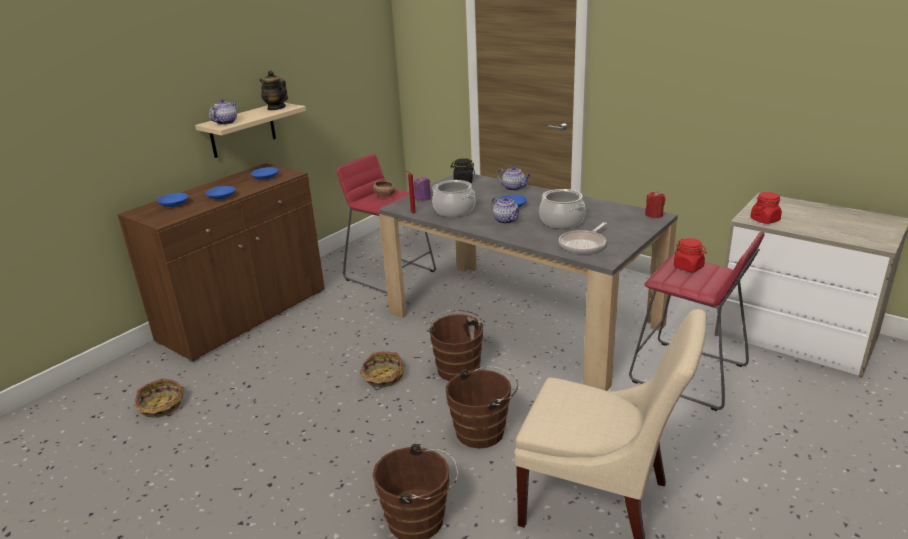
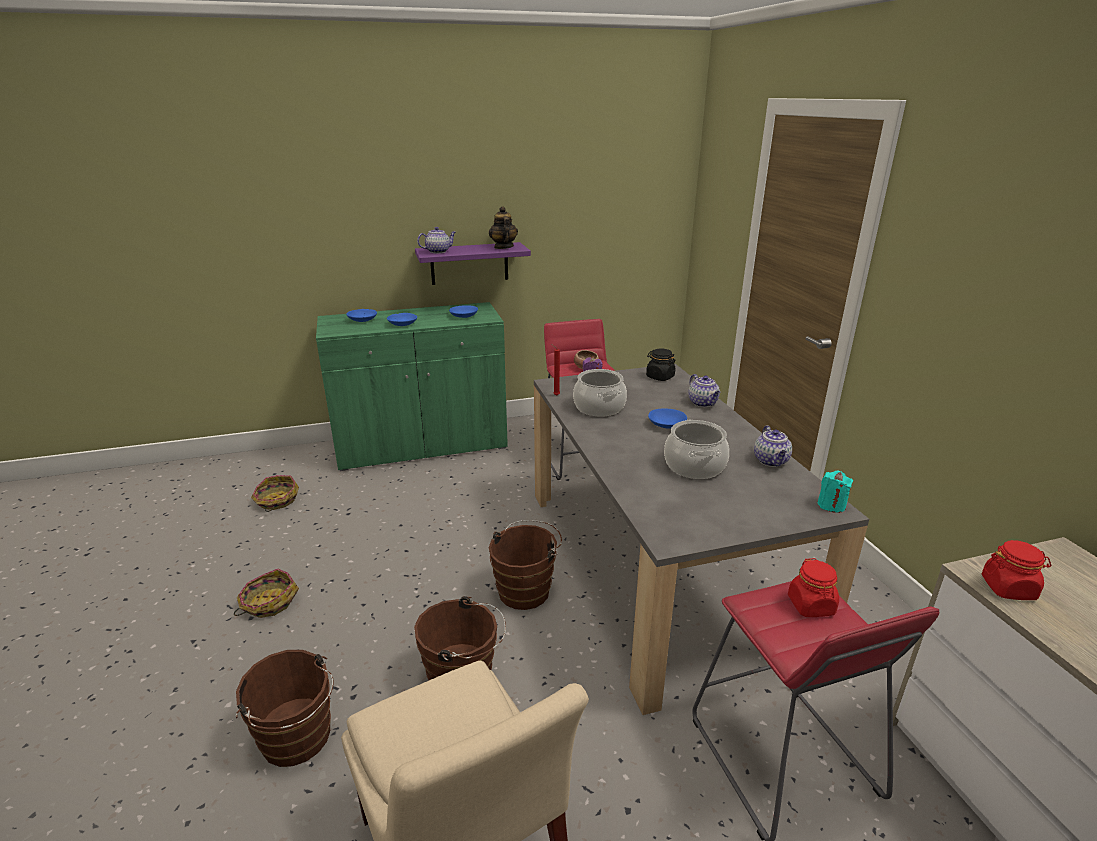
camera: 35 degrees right, 0 degrees up
(242, 130) = (469, 263): beige shelf -> purple shelf
(244, 316) = (422, 445): brown cabinet -> green cabinet
(383, 377) = (450, 562): basket -> basket (268, 602)
(506, 220) = (634, 440): teapot -> teapot (771, 461)
(584, 244) = (674, 508): frying pan -> none
(654, 215) = (831, 505): red candle -> turquoise candle

